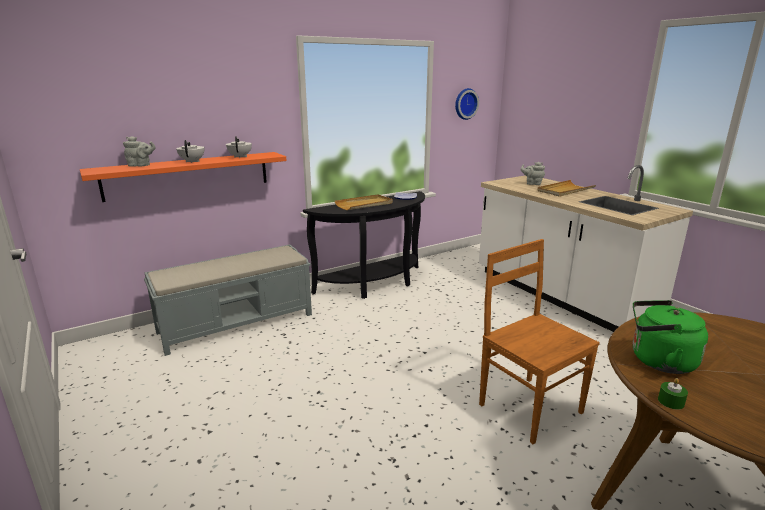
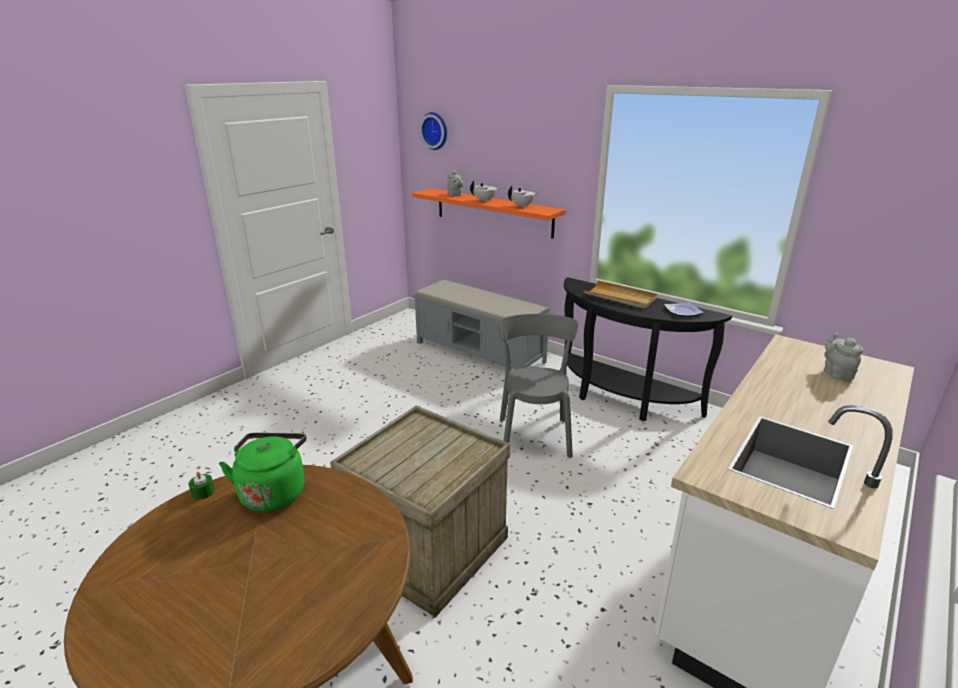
camera: 70 degrees right, 5 degrees up
(400, 328) = (534, 435): none -> grey chair
(465, 104) = (893, 204): wall clock -> wall clock (435, 131)
(528, 407) = (430, 547): brown chair -> crate
(565, 190) = (830, 404): beige tray -> none

